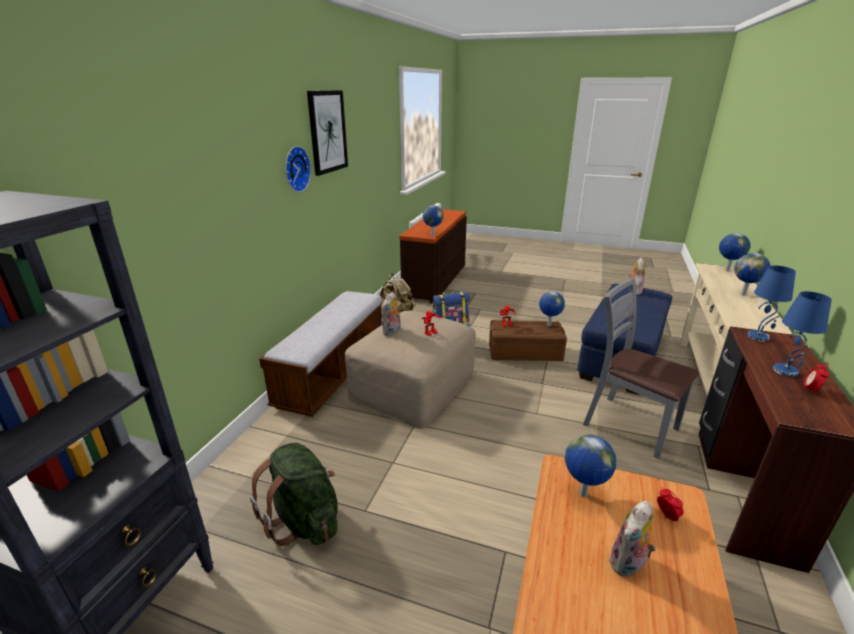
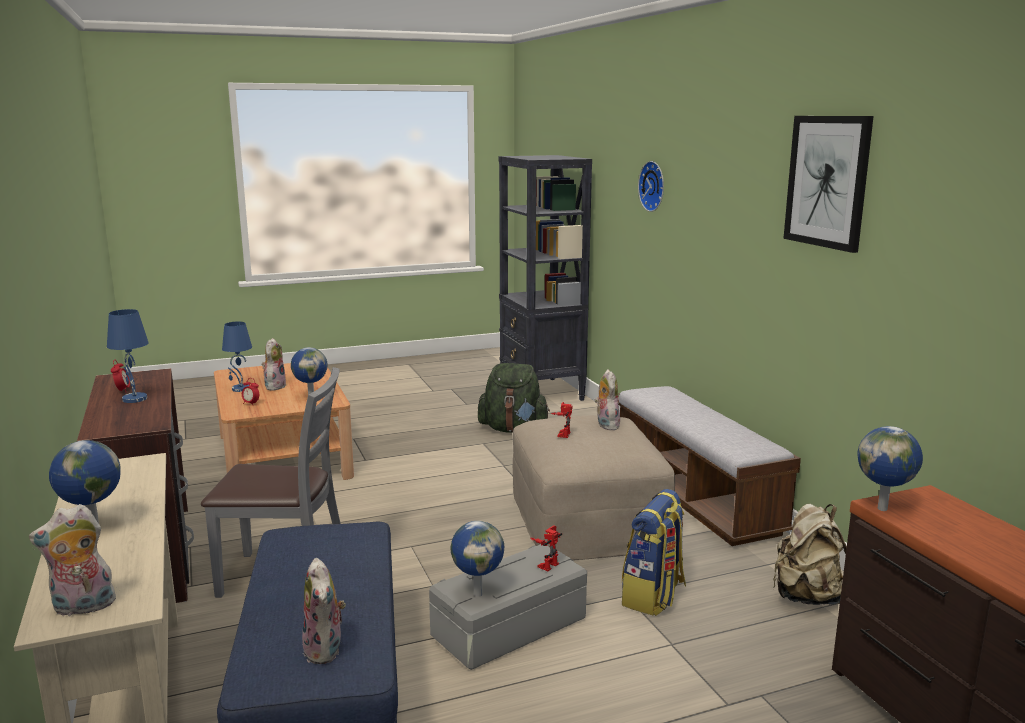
camera: 140 degrees right, 10 degrees down
(295, 169) = (758, 215): wall clock -> wall clock (654, 186)
(525, 352) = (510, 628): brown storage box -> grey storage box
(726, 270) = (82, 608): globe -> plush toy
(758, 336) = (139, 424): blue table lamp -> blue table lamp (240, 389)

